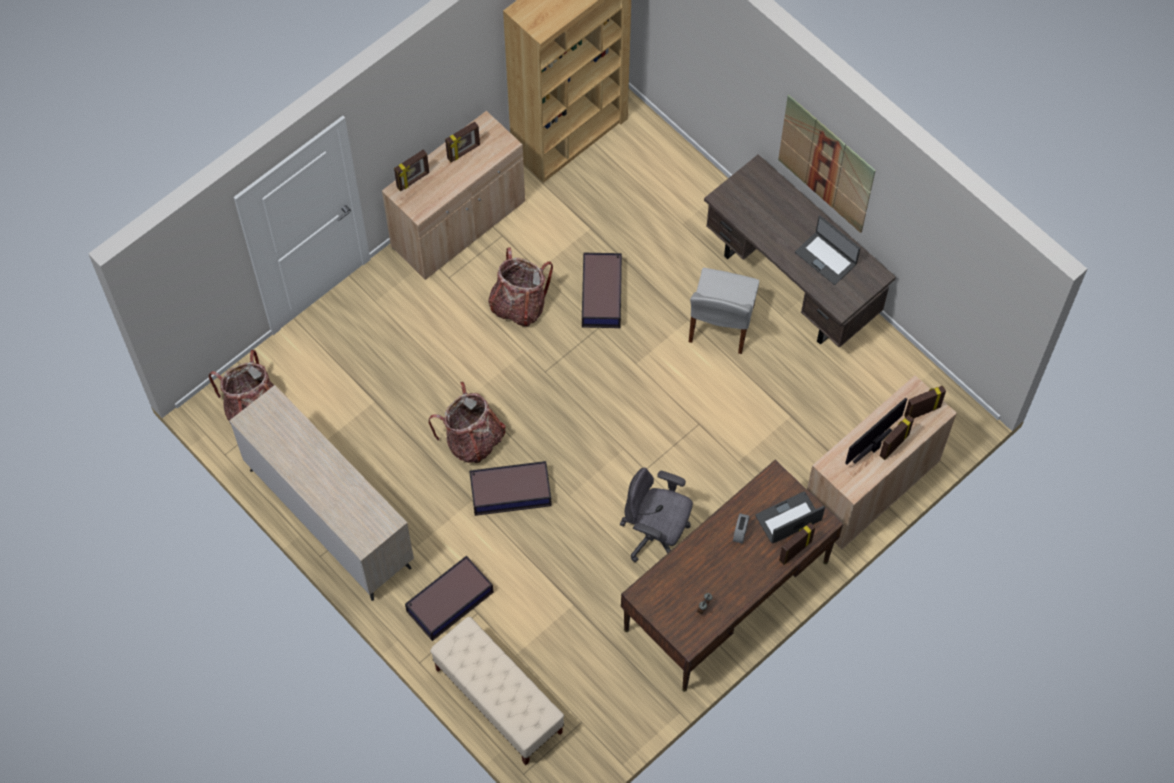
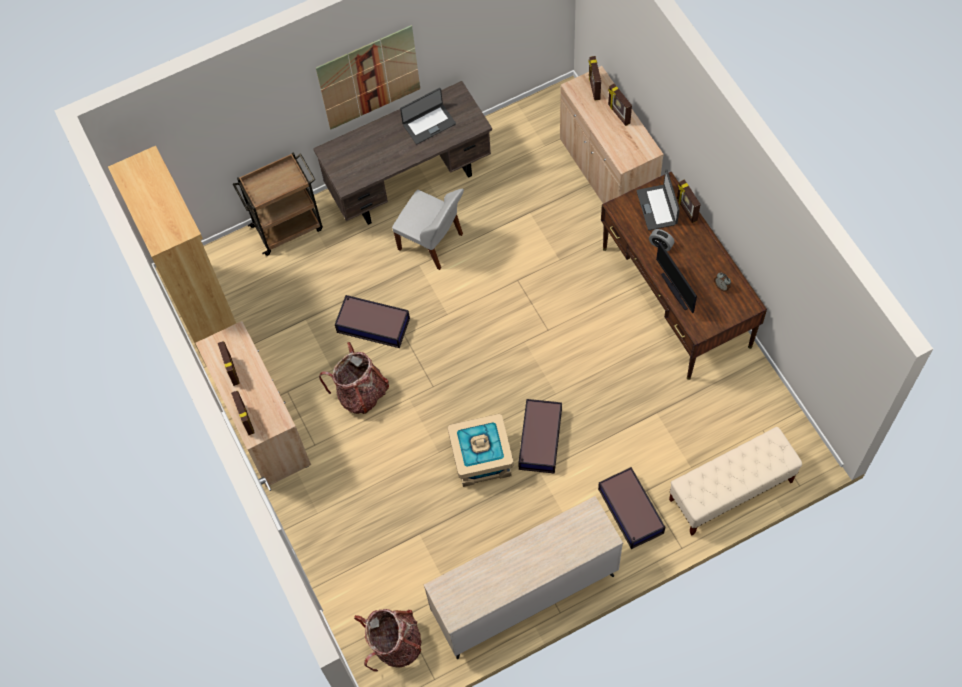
camera: 70 degrees left, 0 degrees up
(473, 440) = (481, 459): backpack -> beige storage box
(655, 535) = (609, 336): grey office chair -> none
(697, 180) = (288, 227): none -> brown cart
(873, 447) = (616, 128): monitor -> monitor (675, 290)

